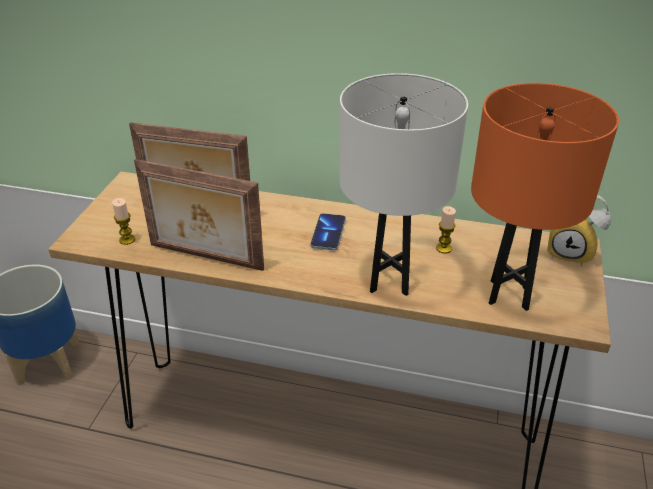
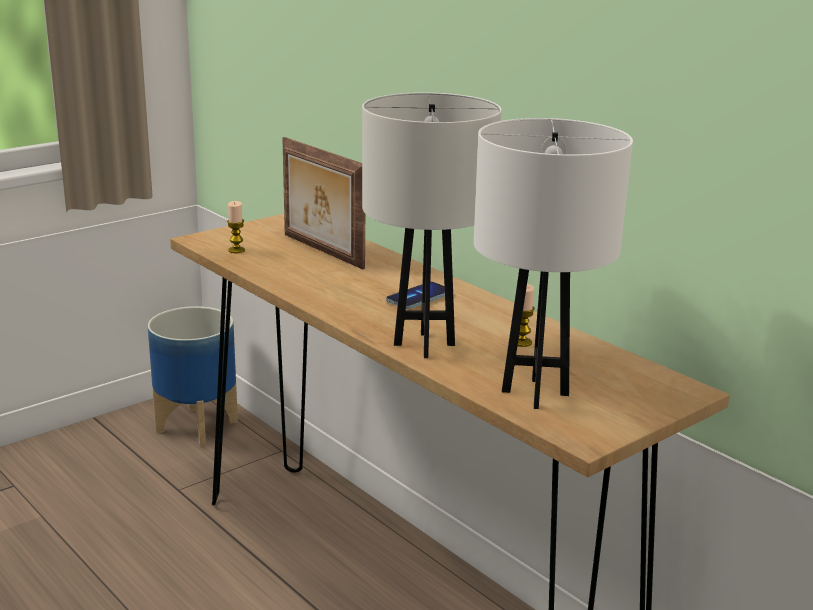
camera: 35 degrees right, 15 degrees down
(205, 258) = (281, 279): picture frame -> none
(509, 294) = (535, 392): orange table lamp -> white table lamp
(571, 253) = (668, 391): alarm clock -> none

